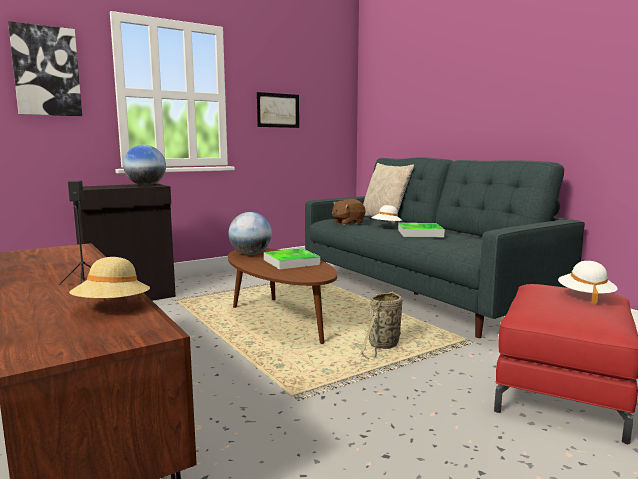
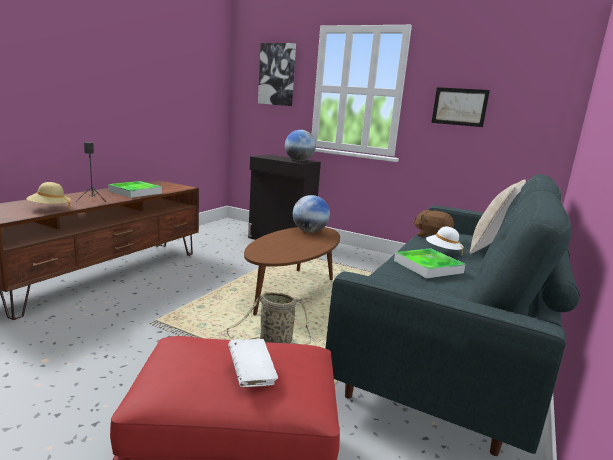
camera: 60 degrees right, 5 degrees up
(291, 262) = (300, 245): tray -> tray (135, 192)
(585, 296) = (251, 374): white hat -> white book

